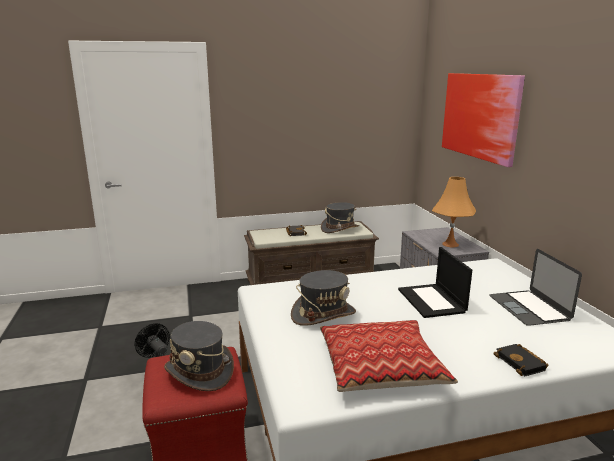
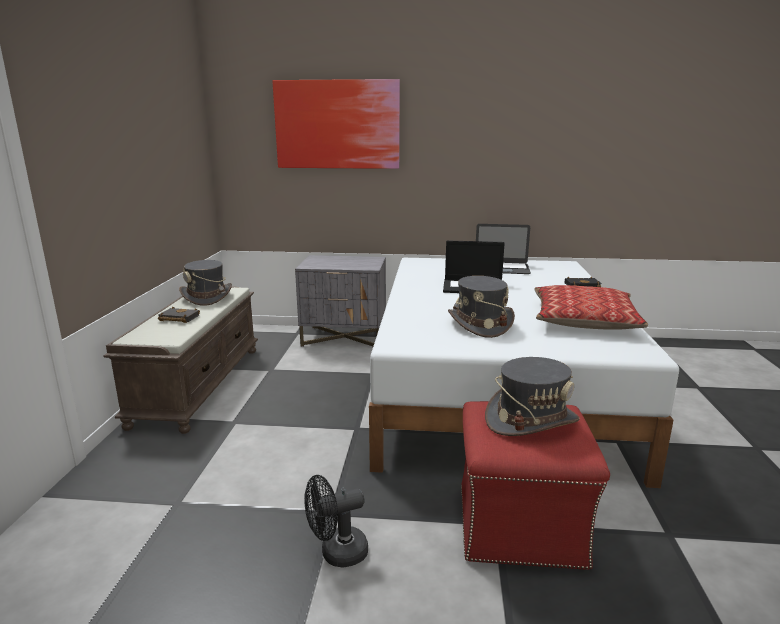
camera: 70 degrees left, 0 degrees up
(450, 244) = (354, 262): orange table lamp -> none

